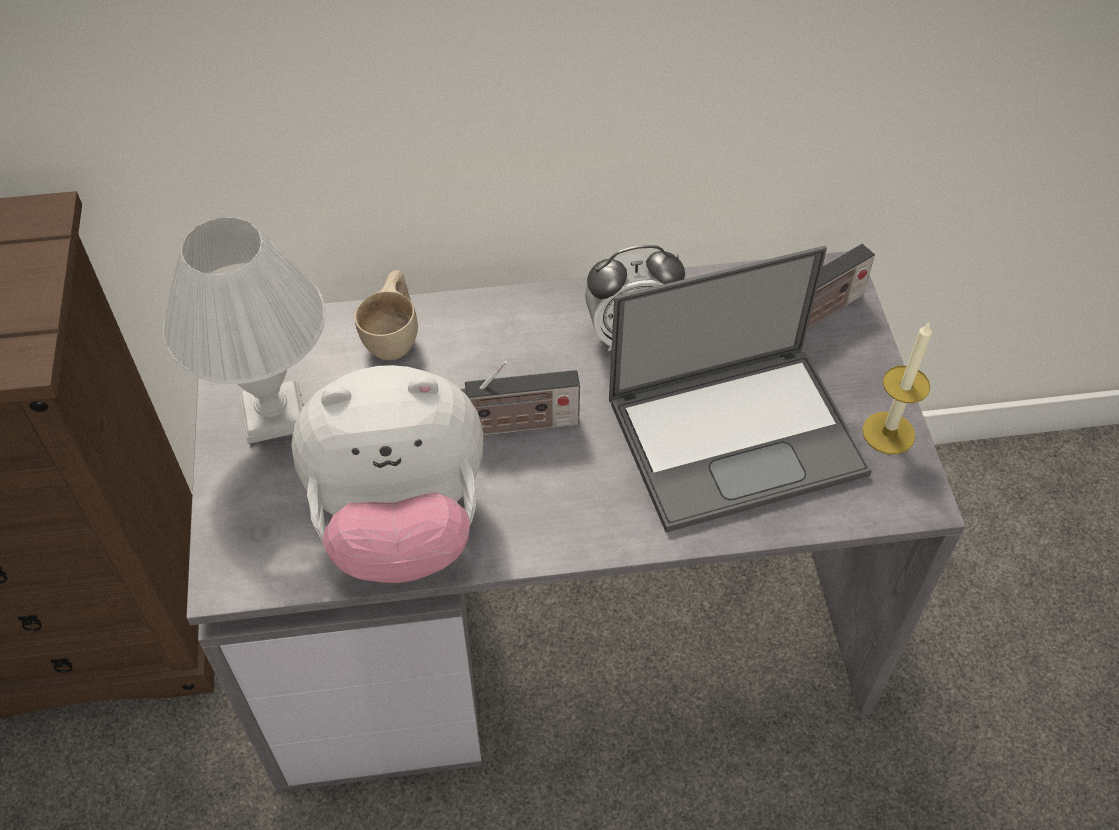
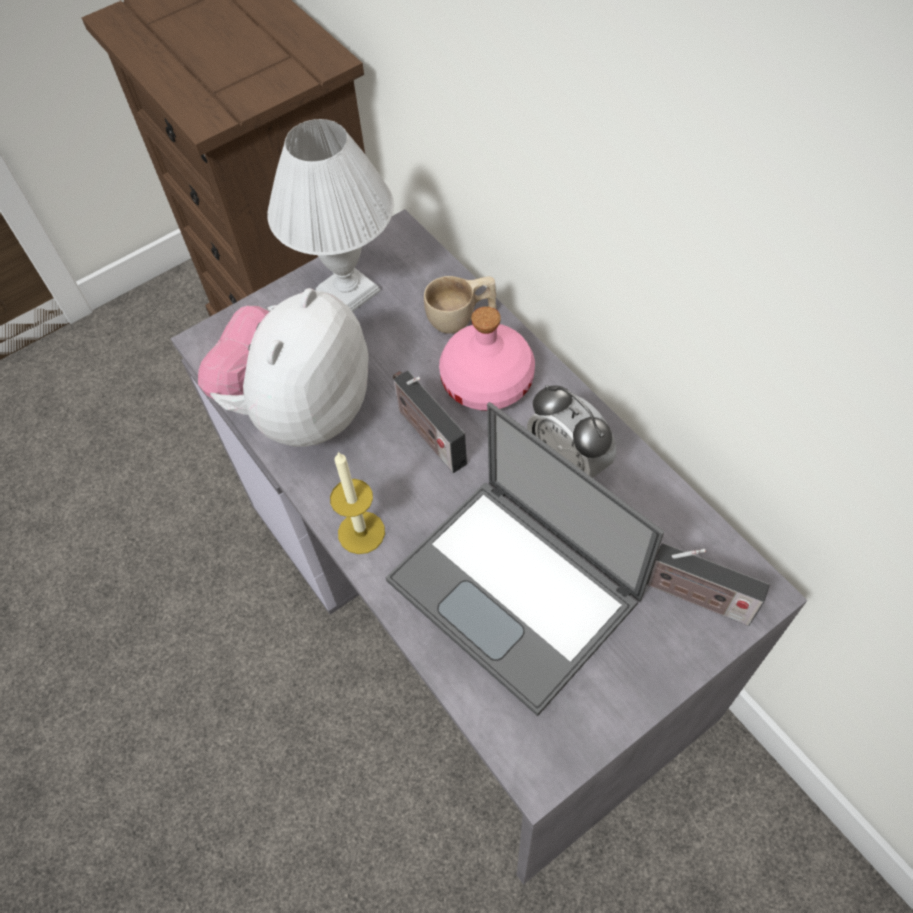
camera: 65 degrees right, 5 degrees up
(401, 523) = (300, 410): plush toy -> plush toy turned 60 degrees clockwise
(490, 349) = (488, 381): none -> pink bottle
(888, 433) = (597, 714): candle -> candle (361, 532)

